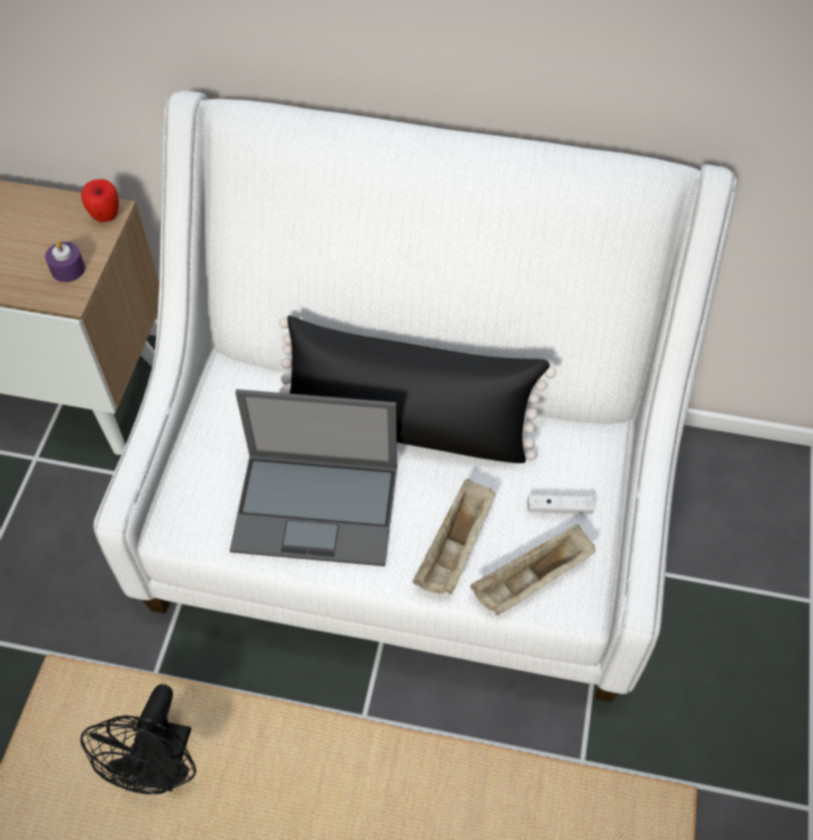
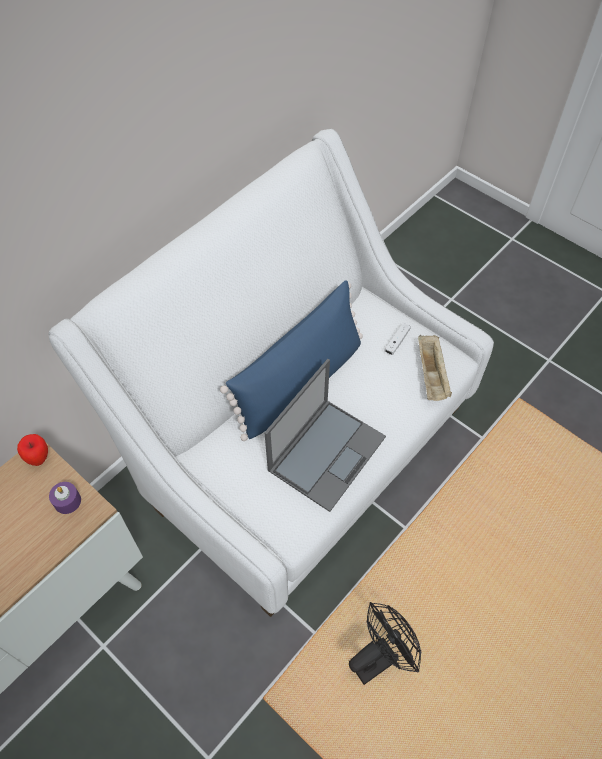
camera: 60 degrees left, 0 degrees up
(161, 768) = (379, 656): black fan -> black fan turned 75 degrees counterclockwise
(407, 425) = (300, 382): black pillow -> blue pillow
(455, 549) = (393, 399): beige tray -> none

